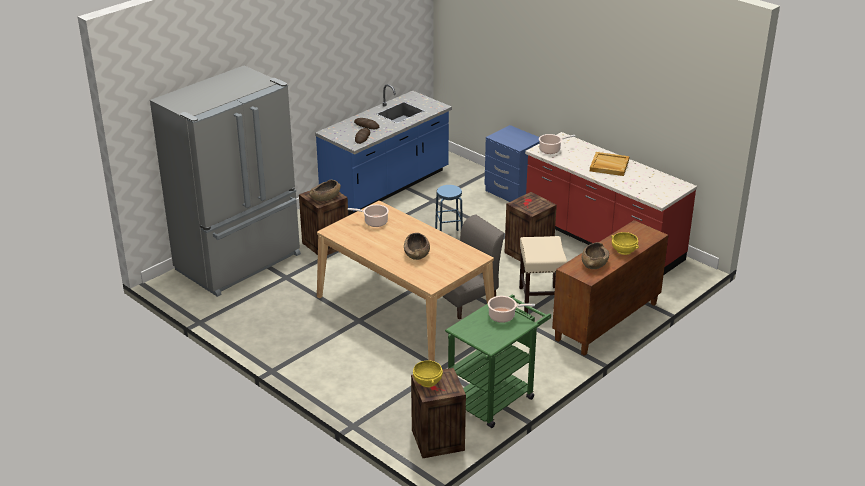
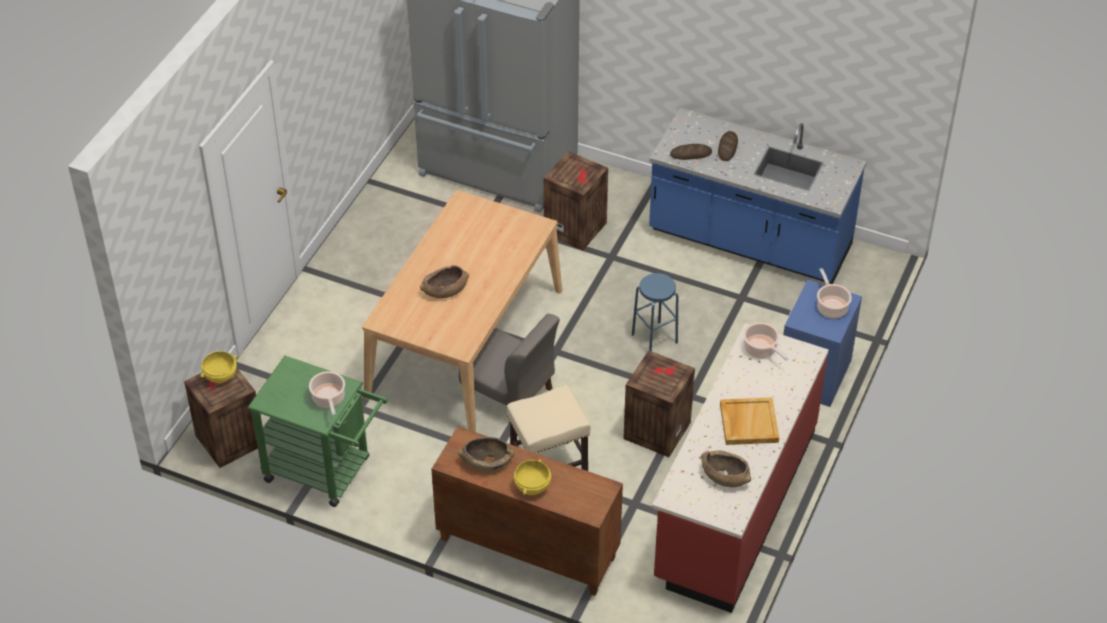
camera: 70 degrees right, 15 degrees up
(325, 197) = (572, 176): brown bowl -> brown bowl (724, 476)
(374, 222) = (501, 232): cooking pot -> cooking pot (831, 307)

